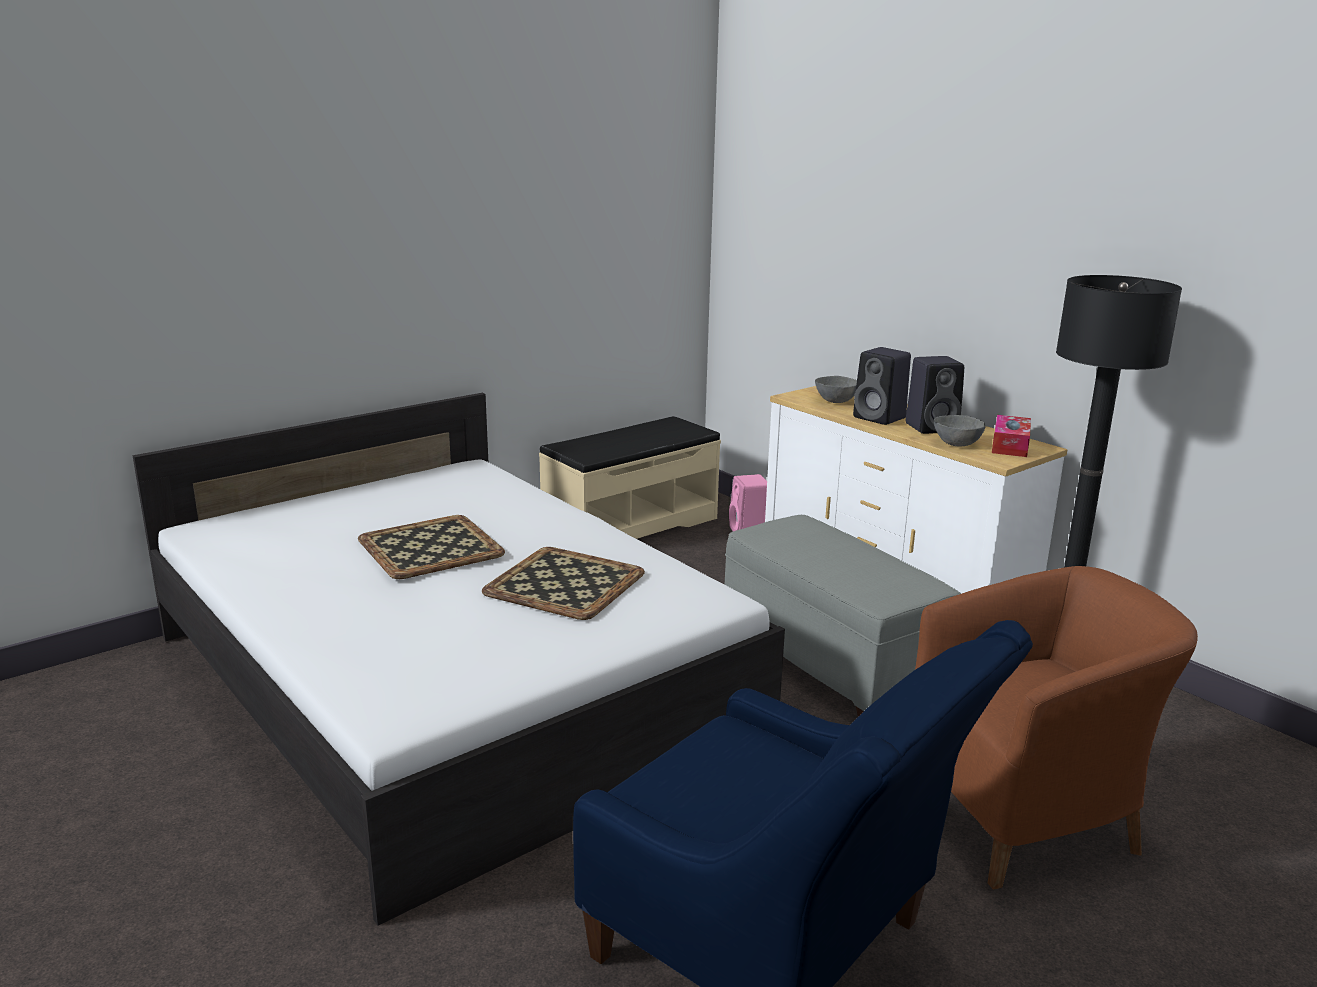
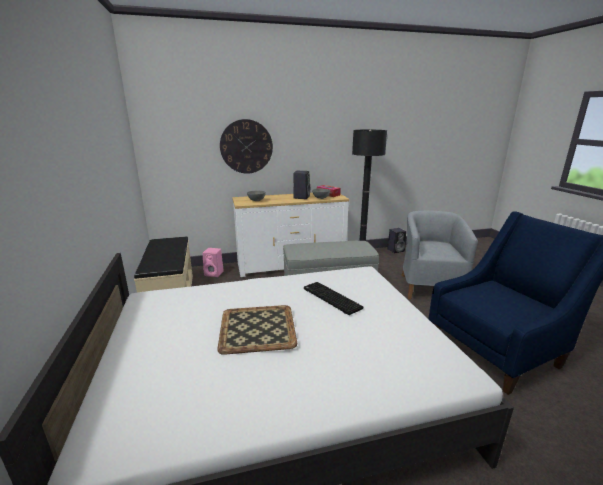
camera: 65 degrees left, 0 degrees up
(564, 582) = (330, 298): tray -> keyboard
(877, 273) = (246, 146): none -> wall clock
(881, 418) = (284, 199): black speaker -> black speaker (396, 250)
(1027, 815) = (429, 286): brown armchair -> grey armchair

